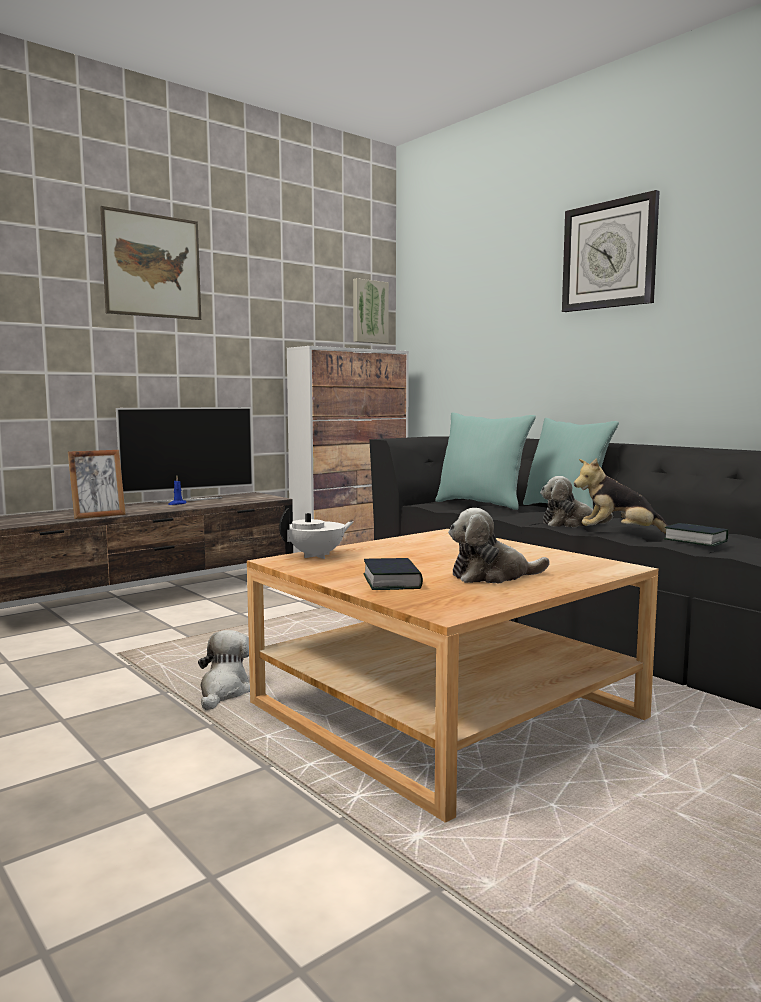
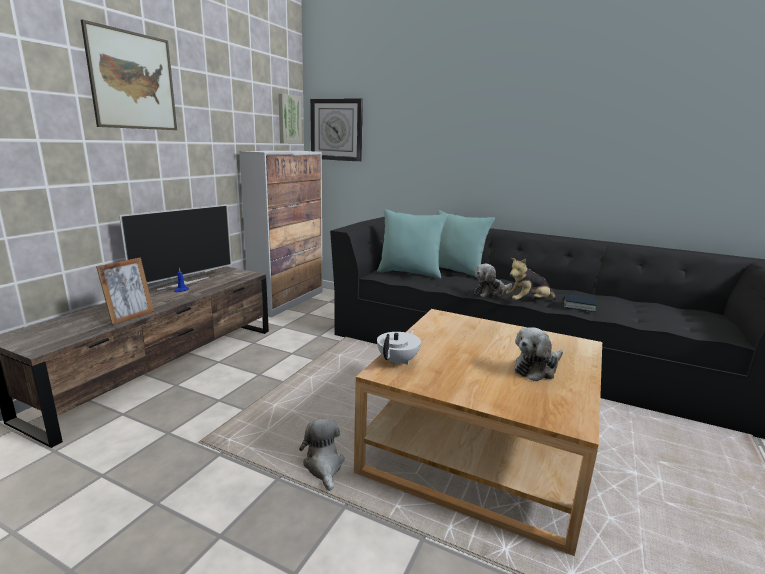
camera: 25 degrees left, 10 degrees up
(392, 582) = (491, 389): book -> none
(609, 255) = (482, 102): wall clock -> wall clock (336, 130)

